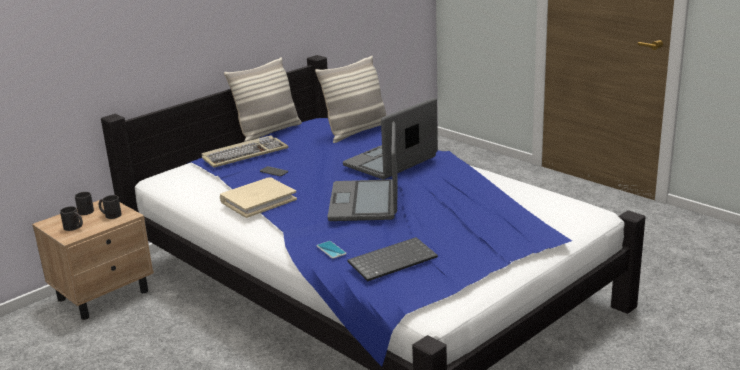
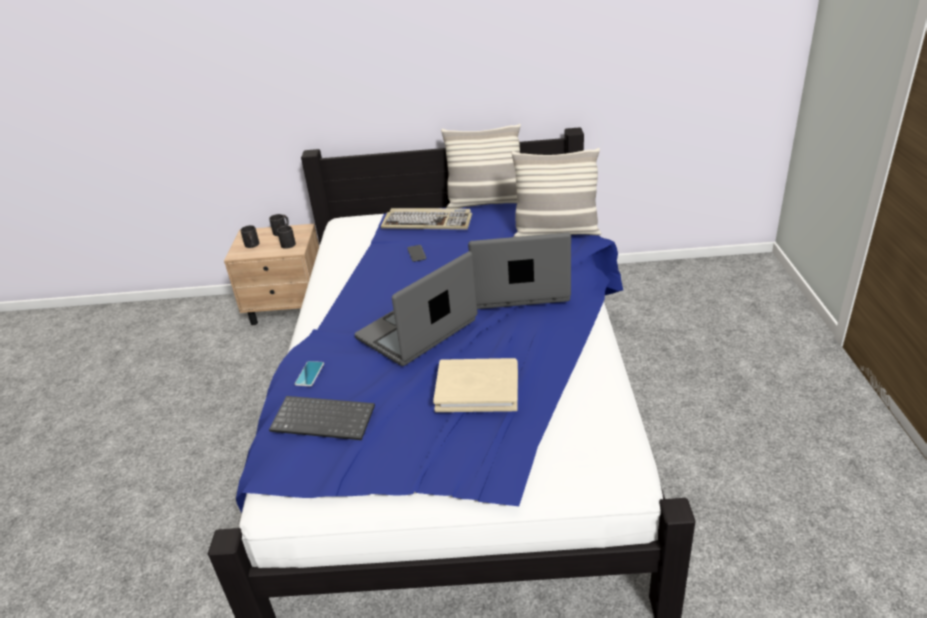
camera: 45 degrees right, 10 degrees up
(258, 200) = (356, 282): beige book -> beige book (477, 388)

